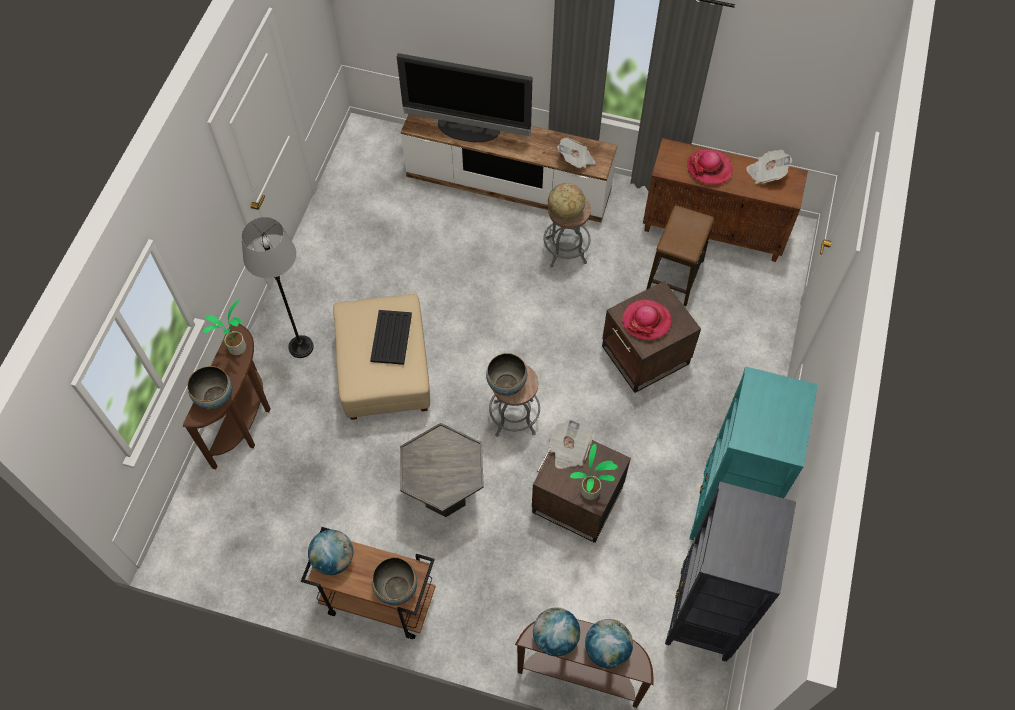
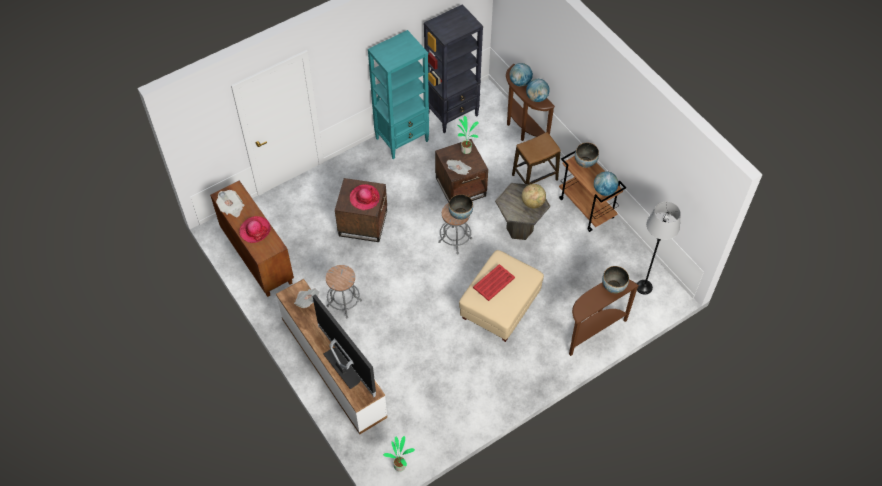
camera: 140 degrees left, 5 degrees down
(237, 349) = (585, 304): potted plant -> potted plant (400, 465)
(301, 347) = (534, 353): grey floor lamp -> grey floor lamp (644, 287)
(391, 338) = (494, 282): black tray -> red tray
(565, 213) = (345, 276): globe -> globe (533, 203)
(674, 277) = (305, 248): stool -> stool (534, 177)

